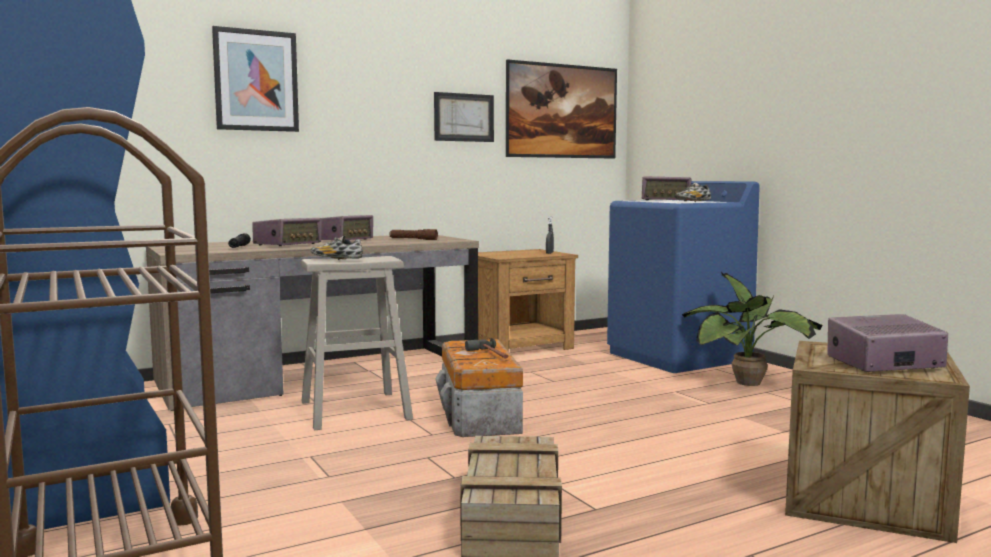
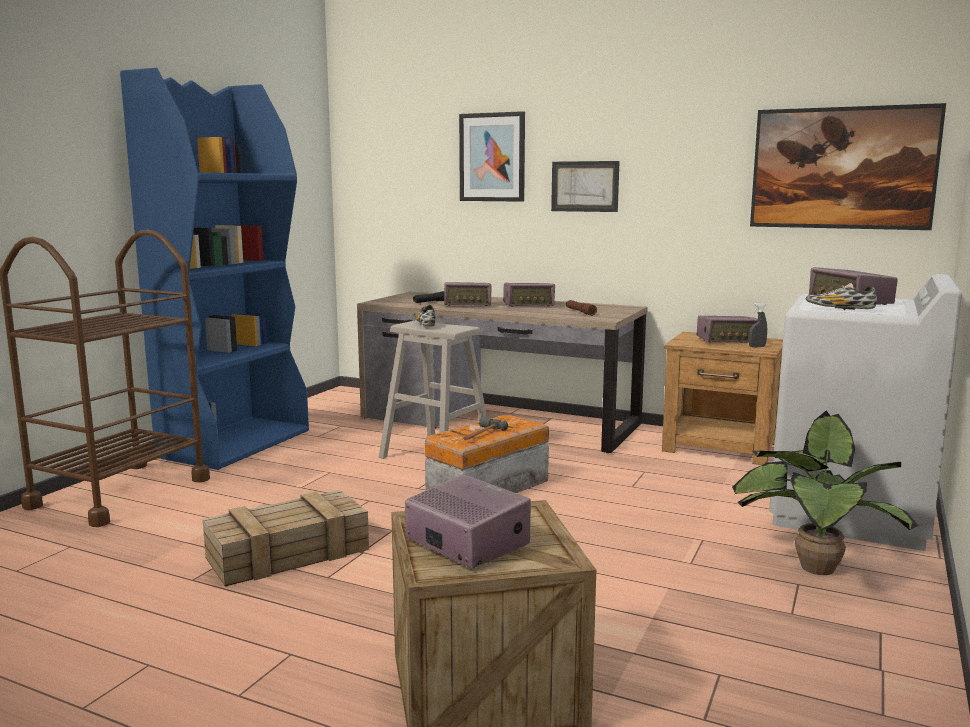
camera: 55 degrees right, 5 degrees up
(464, 117) = (697, 182): picture -> picture (585, 186)
(517, 253) = (727, 341): none -> radio
(678, 357) = (849, 513): blue washing machine -> white washing machine

